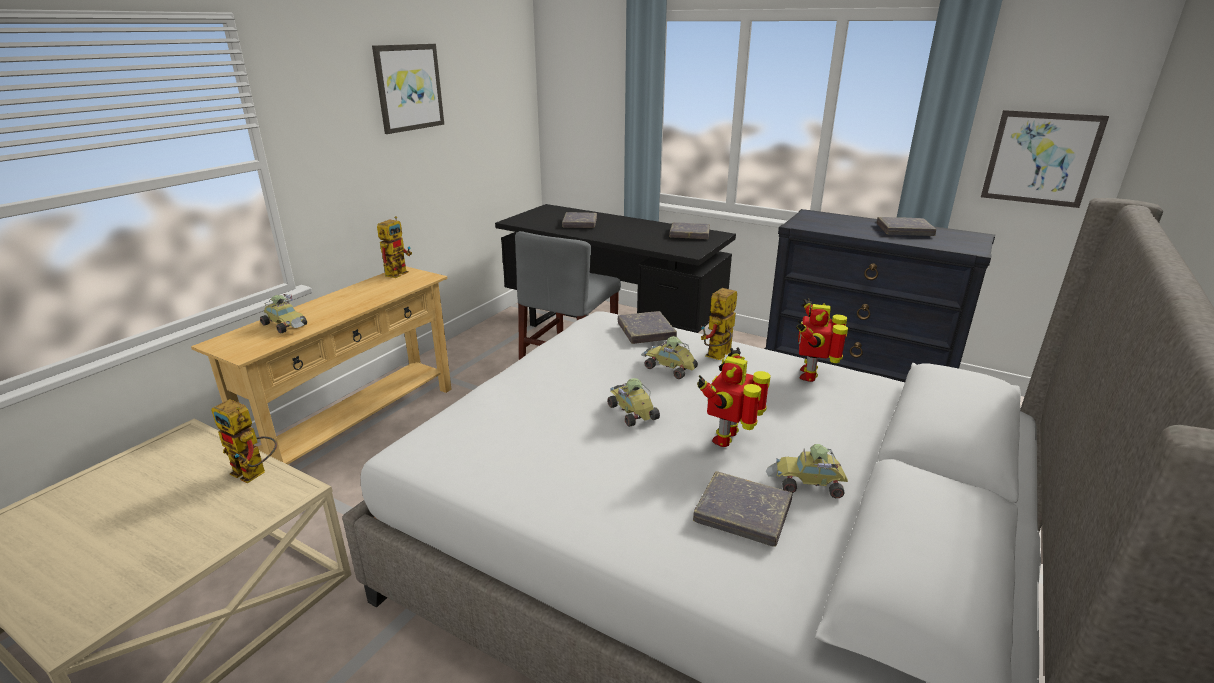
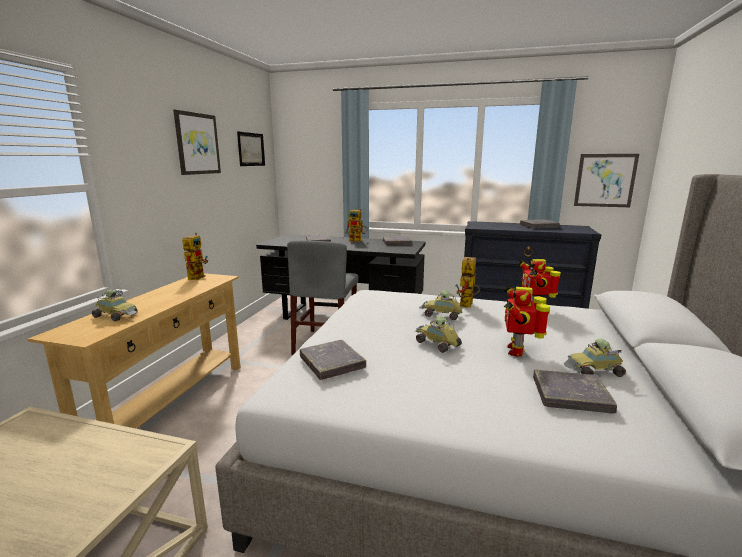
camera: 15 degrees left, 10 degrees down
(255, 473) = (114, 442): toy robot -> toy robot (358, 240)
(496, 83) = (251, 149): none -> picture
(646, 331) = (407, 296): grey book -> grey book (332, 363)

